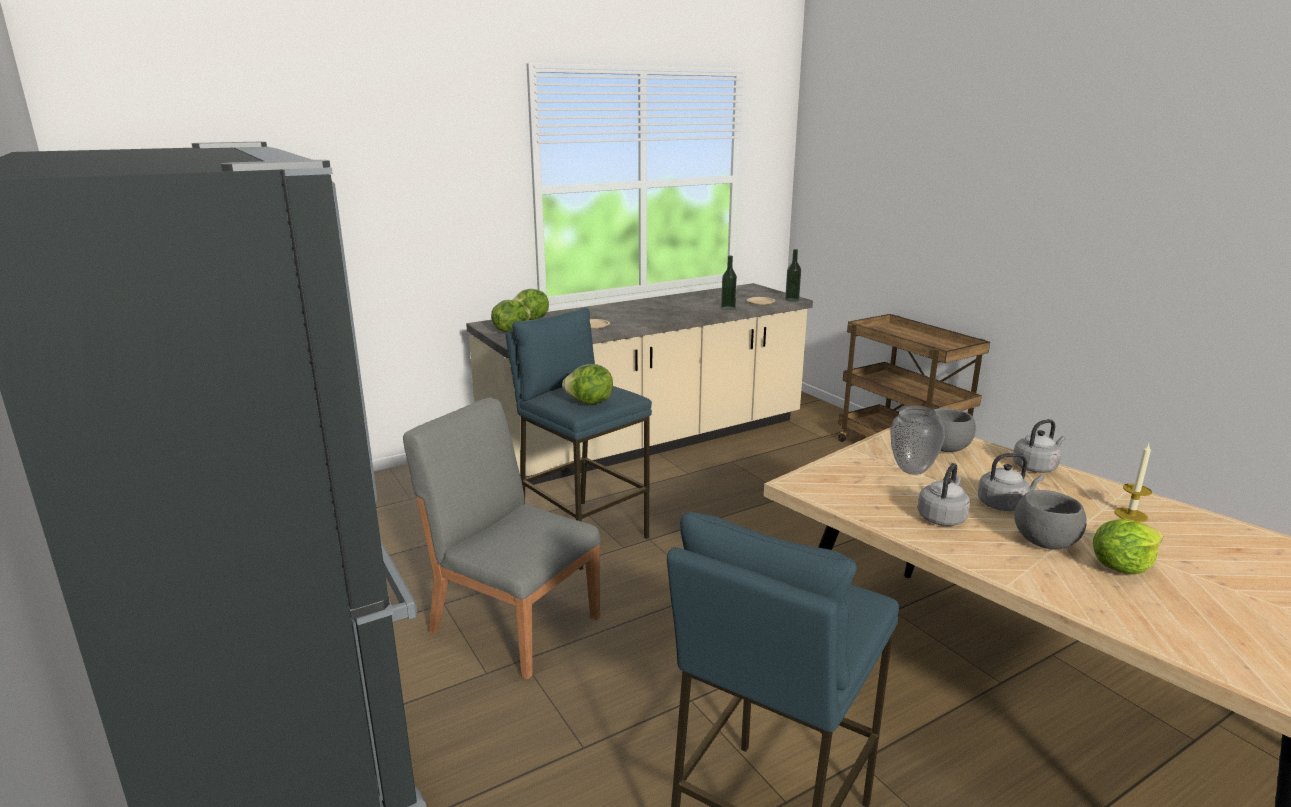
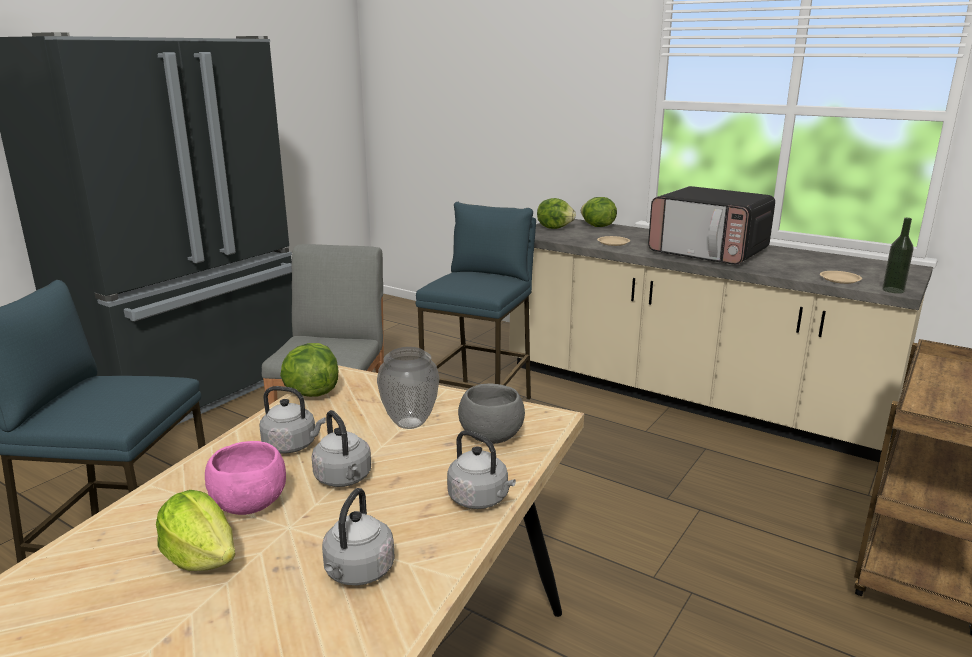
camera: 65 degrees right, 0 degrees up
(589, 403) = (453, 284): lettuce -> lettuce (311, 393)
(660, 311) = (709, 252): none -> microwave
(728, 308) = (781, 271): bottle -> none
(1045, 543) = (249, 506): grey bowl -> pink bowl
(1131, 515) = (358, 573): candle -> grey kettle

